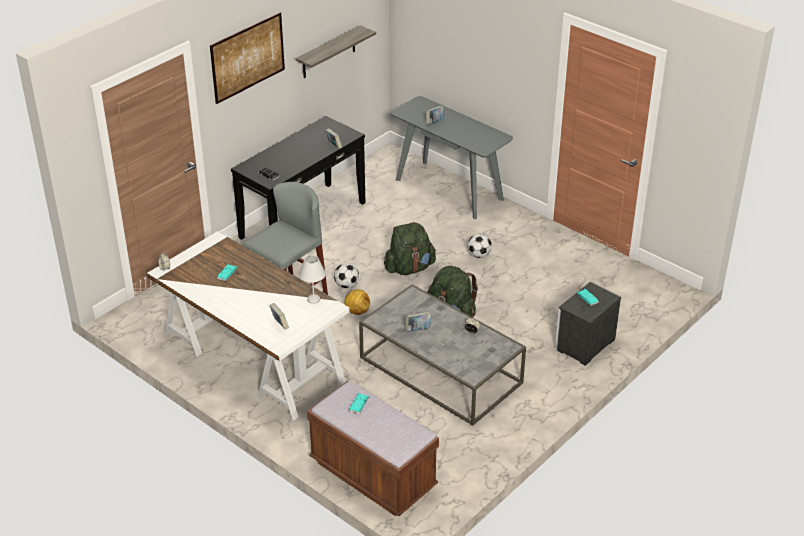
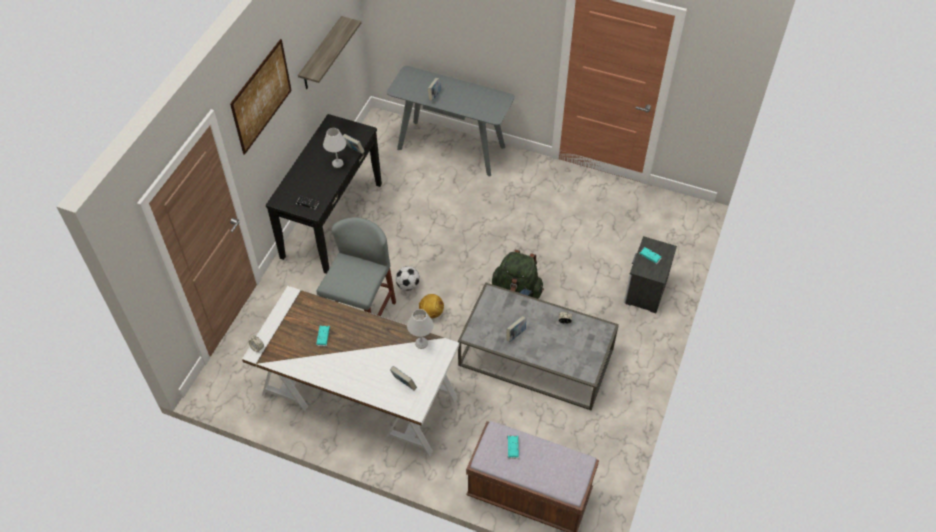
camera: 20 degrees left, 15 degrees up
(313, 152) = (338, 163): none -> white table lamp
(409, 268) = (456, 249): green backpack -> none
(479, 255) = (511, 216): football -> none

